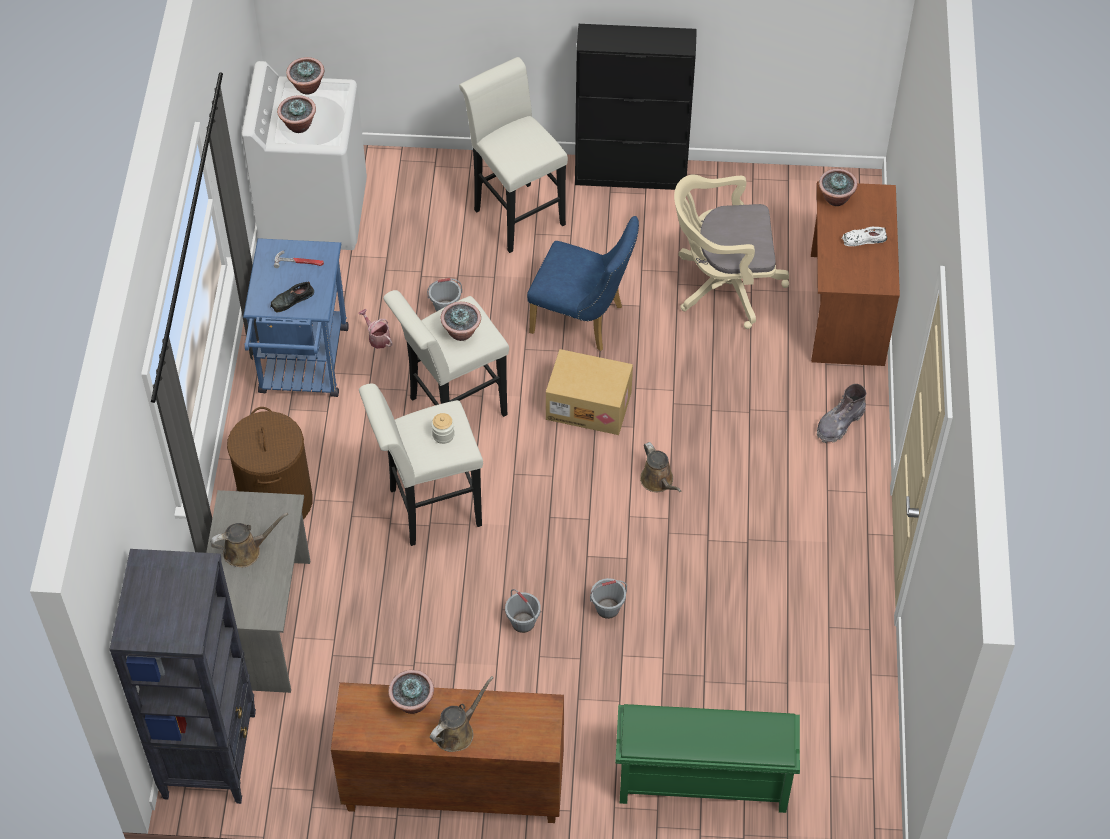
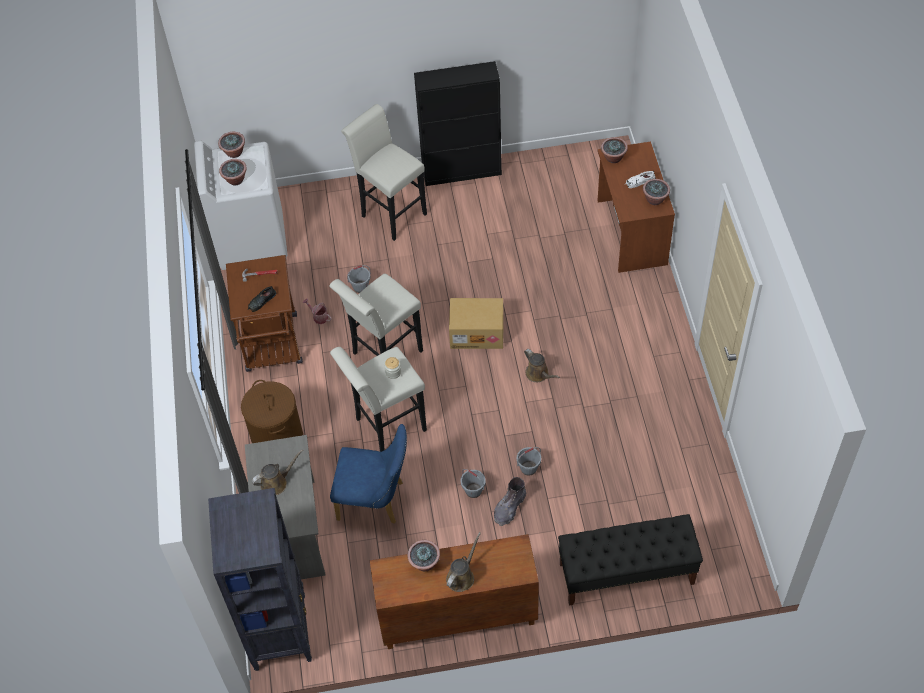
camera: 10 degrees left, 0 degrees up
(303, 368) = (272, 348): blue cart -> brown cart
(461, 332) = (386, 299): potted plant -> potted plant (655, 199)
(583, 321) = (457, 276): blue chair -> blue chair (376, 501)
(701, 783) = (626, 574): green shoe rack -> black bench
(722, 285) = (544, 233): beige office chair -> none
(839, 424) = (649, 310): grey boot -> grey boot (509, 507)

